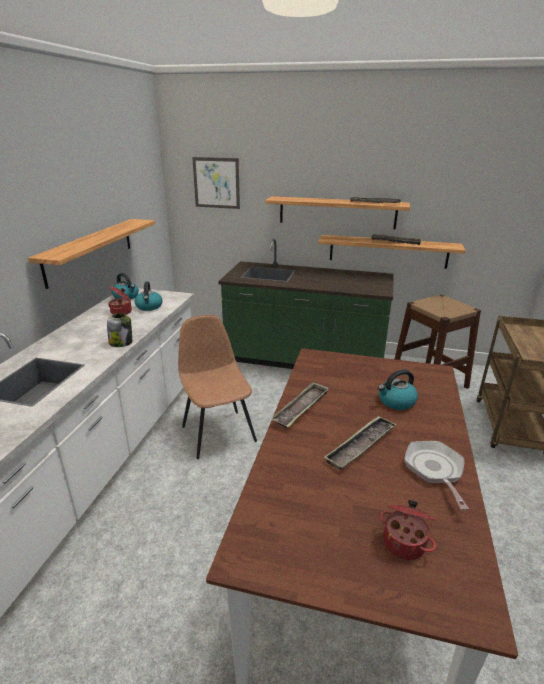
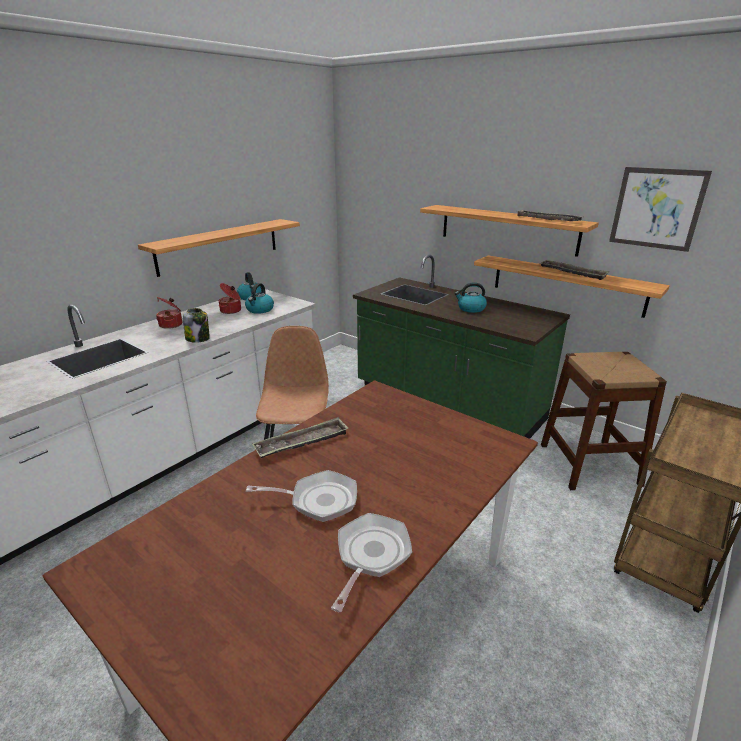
camera: 25 degrees right, 0 degrees up
(216, 183) = (382, 187): picture -> picture (656, 208)
(360, 446) = (318, 500): tray -> frying pan
(396, 401) = (414, 464): kettle -> kettle (471, 309)
(404, 543) = (245, 620): cooking pot -> cooking pot (171, 325)

